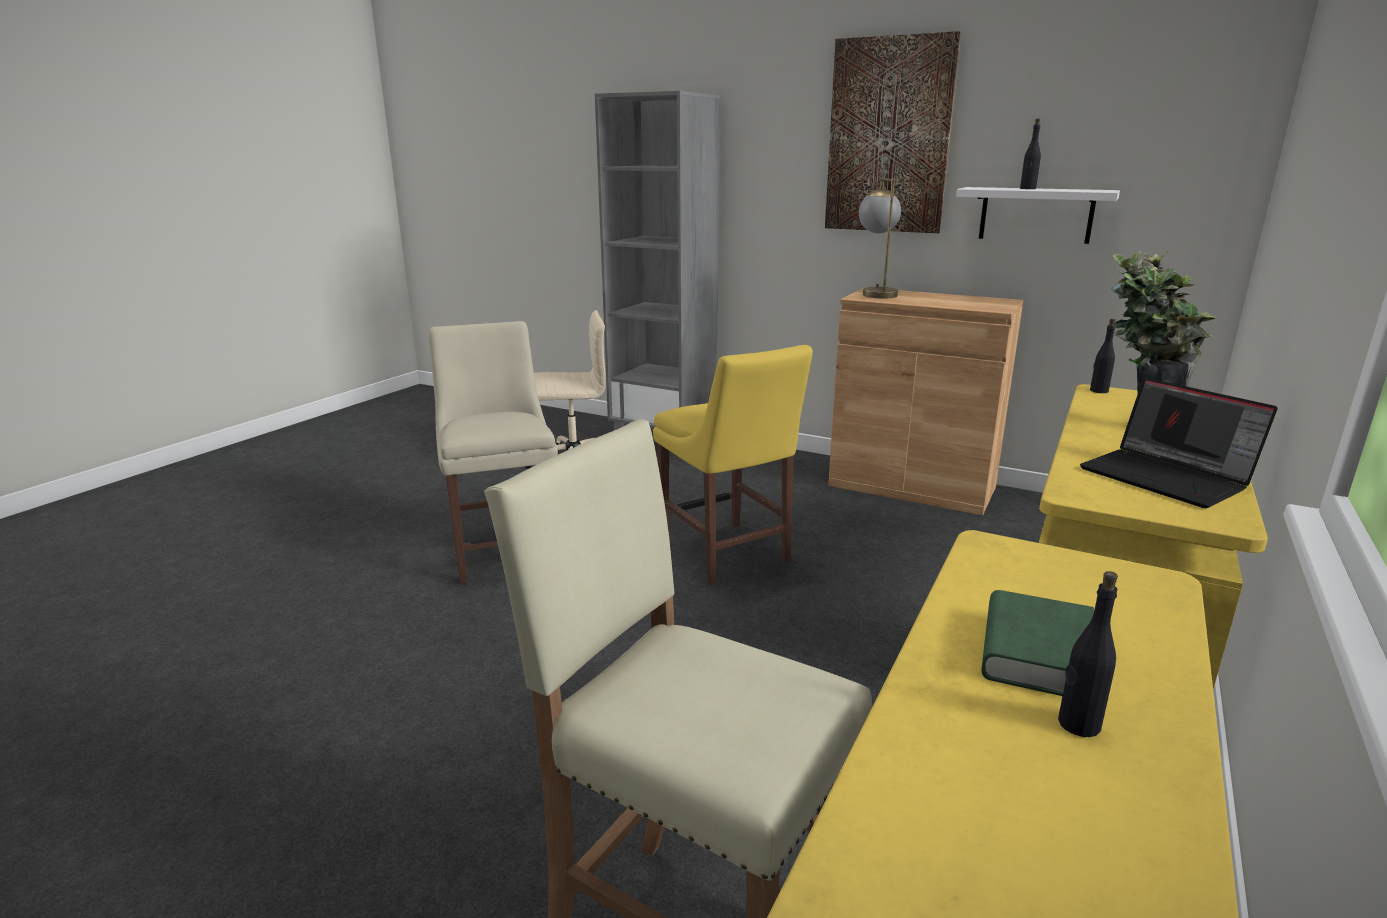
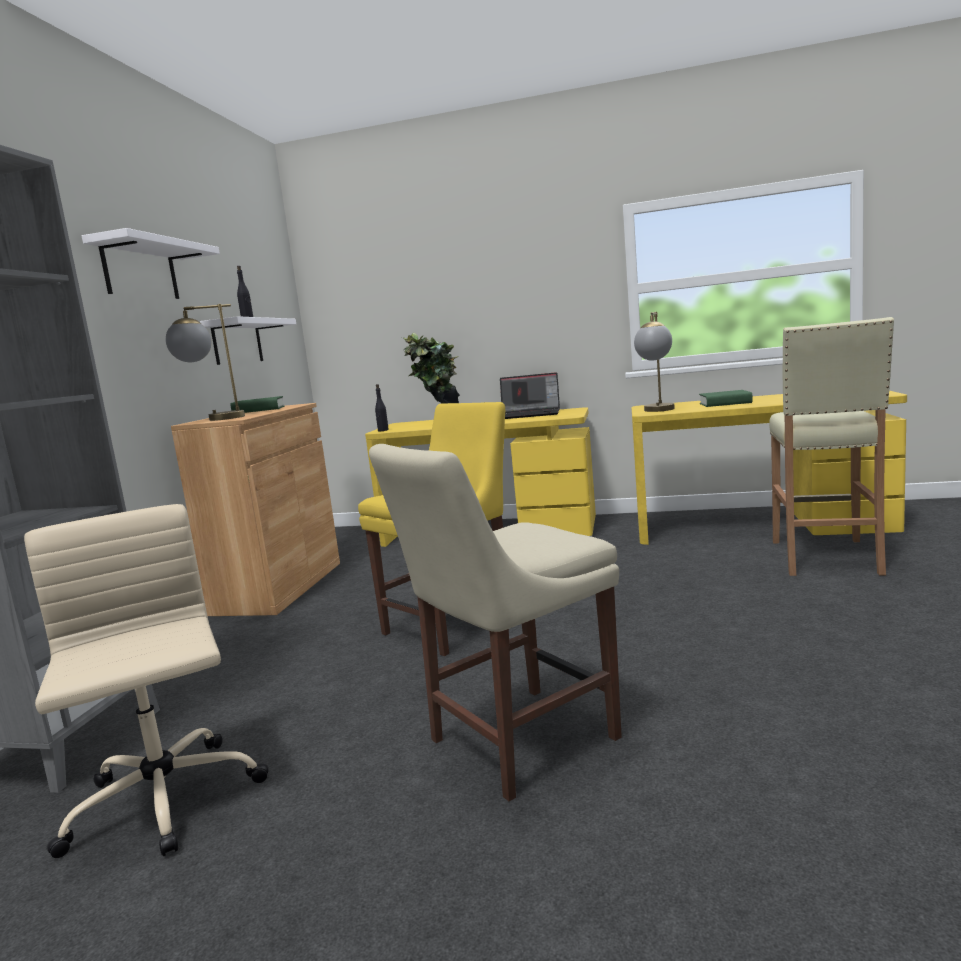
camera: 105 degrees left, 10 degrees down
(889, 136) = (140, 270): picture -> white shelf
(961, 300) = (259, 410): none -> green book
(1004, 560) = (658, 411): none -> table lamp
(1078, 724) = (757, 399): black bottle -> none
(1168, 477) = (530, 414): laptop -> laptop turned 60 degrees clockwise

